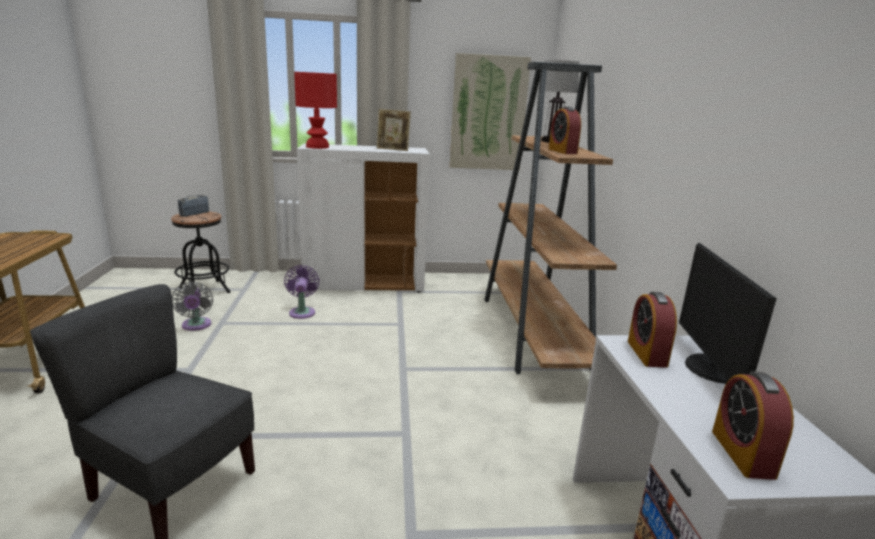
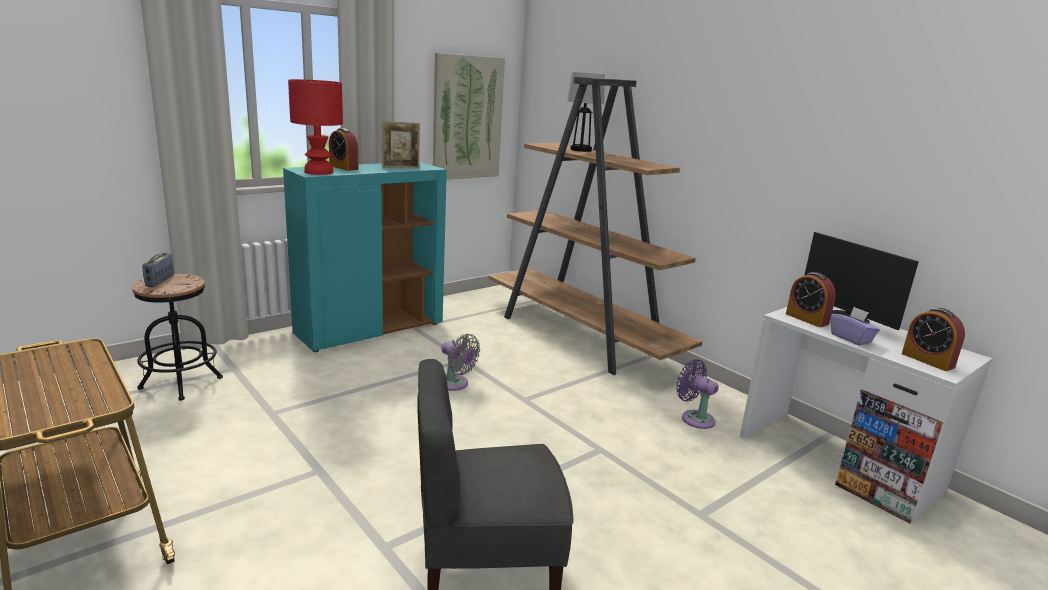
camera: 35 degrees left, 0 degrees up
(196, 326) = (245, 425): grey fan -> grey fan (455, 384)
(302, 312) = (347, 375): purple fan -> purple fan (694, 418)
(365, 285) = (370, 330): white cabinet -> turquoise cabinet
(562, 151) = (628, 162): alarm clock -> alarm clock (343, 167)
(666, 390) = (851, 338): none -> purple tissue box

